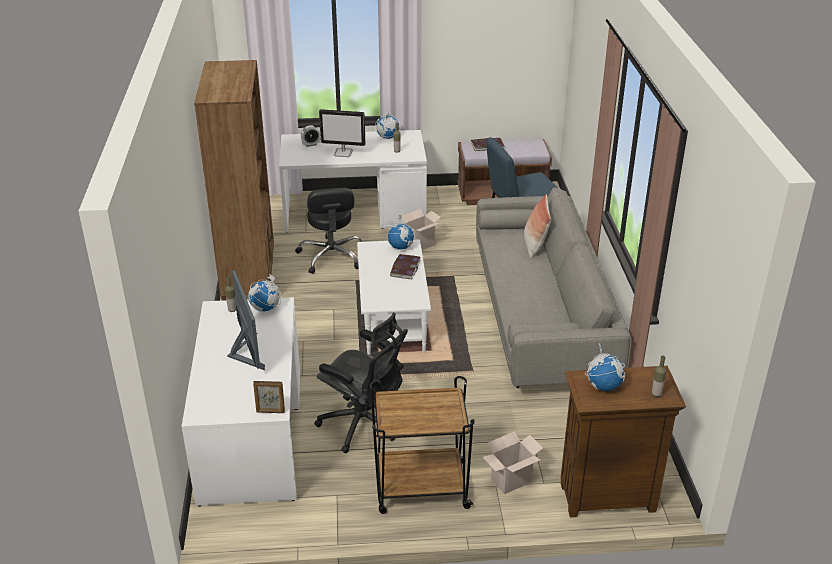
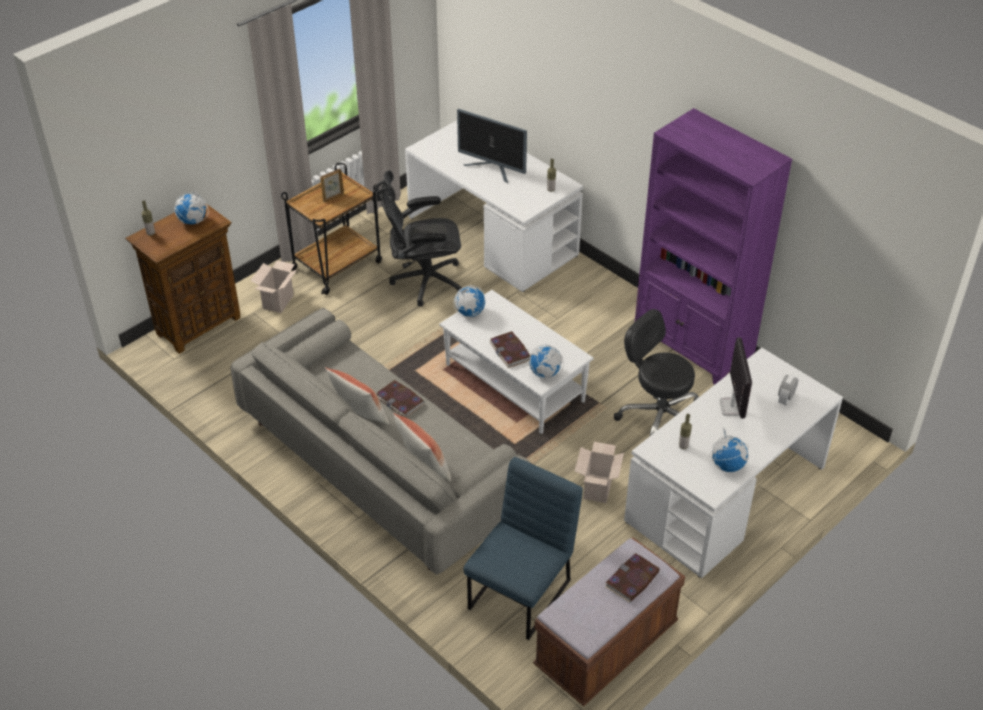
camera: 140 degrees right, 10 degrees up
(249, 277) = (693, 348): brown bookcase -> purple bookcase
(266, 308) = (529, 203): globe -> globe (469, 313)
(270, 412) = (422, 146): picture frame -> picture frame (333, 198)
(343, 153) = (732, 407): monitor -> monitor turned 120 degrees clockwise
(512, 283) = (400, 400): none -> book
(549, 288) = (360, 415): none -> pillow

